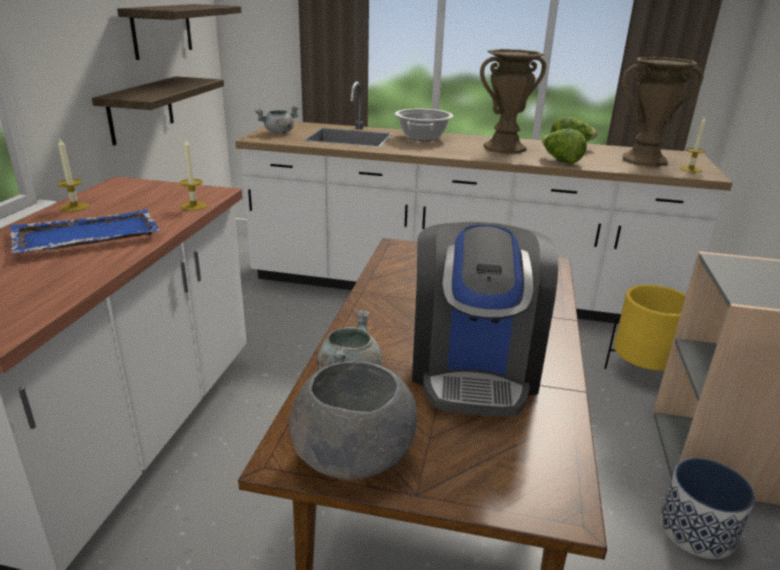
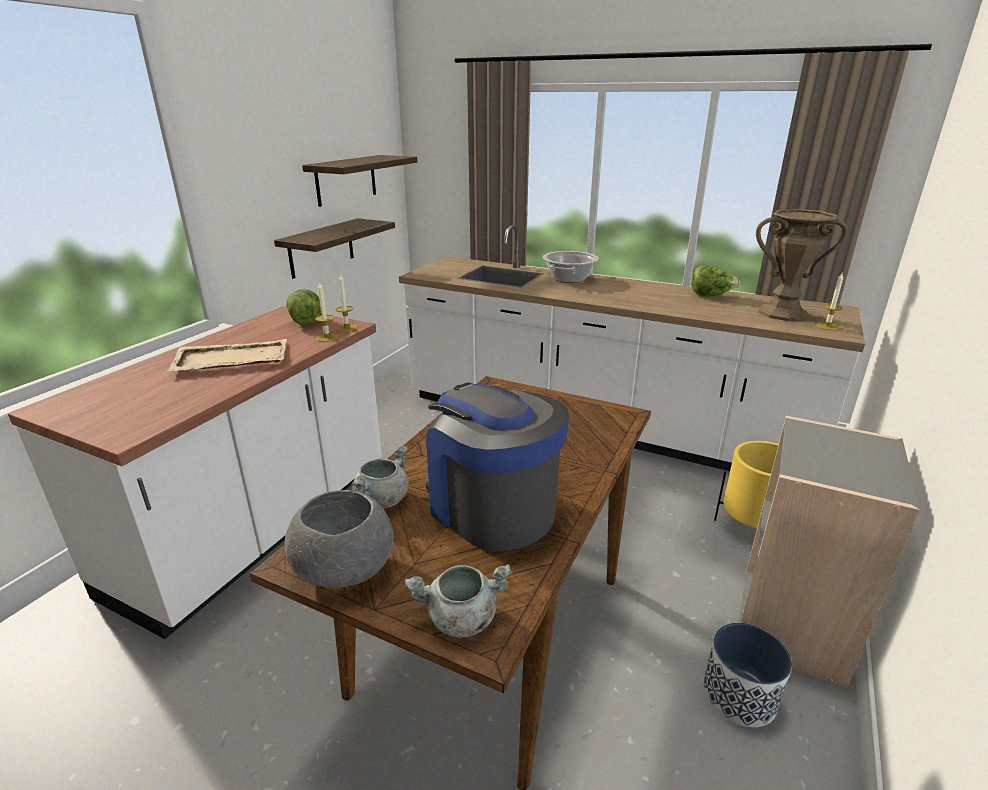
camera: 15 degrees right, 0 degrees up
(74, 207) = (237, 333): candle -> candle (346, 328)
(85, 235) = (230, 359): blue tray -> beige tray
(278, 133) = (440, 269): grey cooking pot -> grey cooking pot (460, 619)
(475, 368) = (491, 507): coffee machine -> coffee machine turned 120 degrees clockwise
(504, 148) = (642, 293): brown vase -> none
(560, 161) = (690, 310): lettuce -> lettuce (306, 321)

